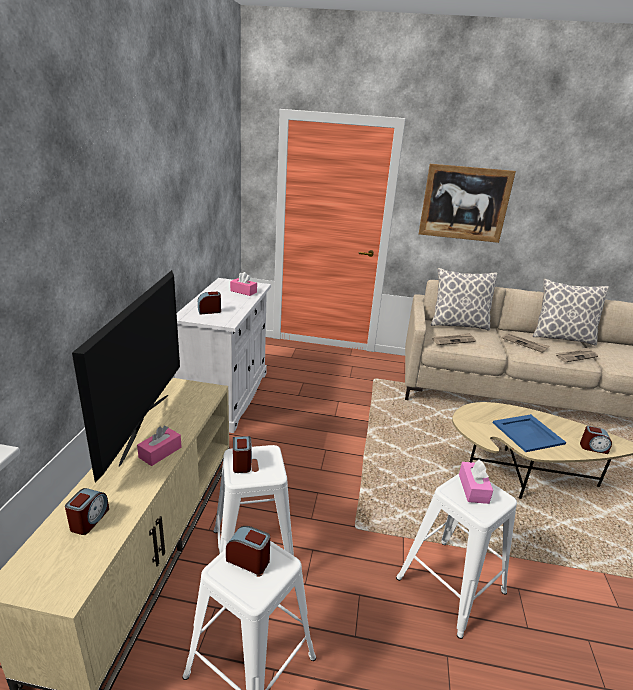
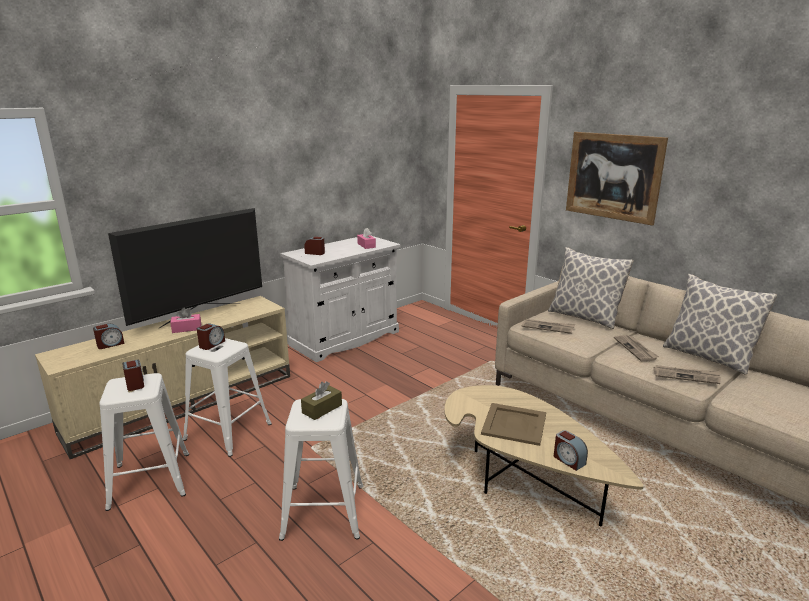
camera: 40 degrees right, 5 degrees down
(473, 488) = (322, 409): pink tissue box -> brown tissue box
(528, 433) = (514, 424): blue tray -> beige tray

